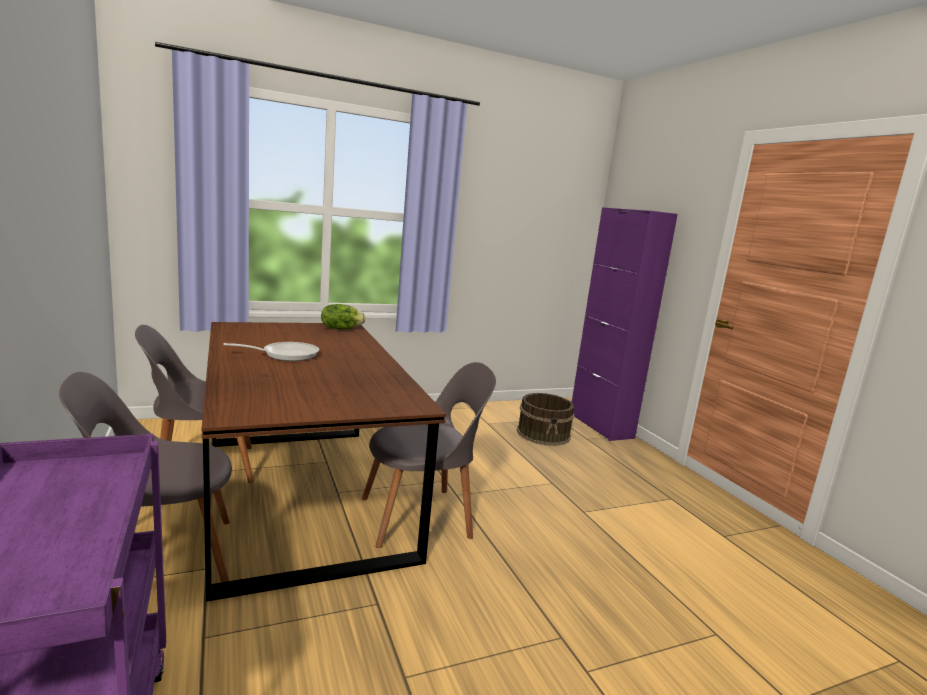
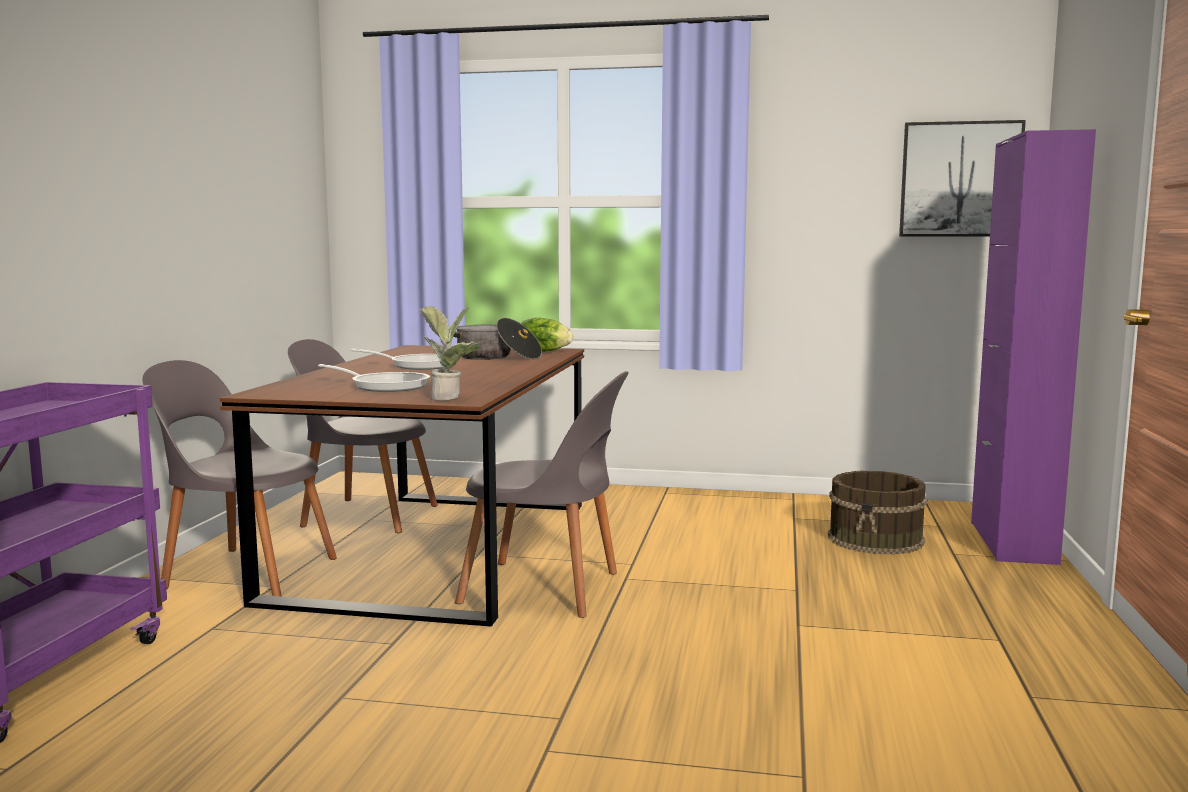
camera: 35 degrees right, 5 degrees down
(319, 390) = (385, 386): none -> frying pan
(322, 338) = (496, 357): none -> cooking pot
(402, 403) = (451, 397): none -> potted plant
(564, 220) = (960, 179): none -> picture

